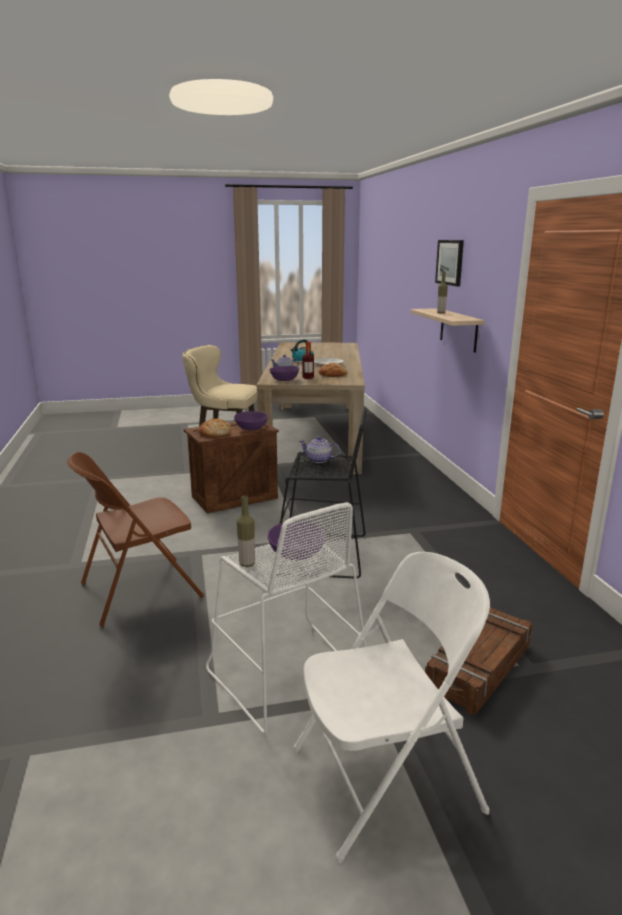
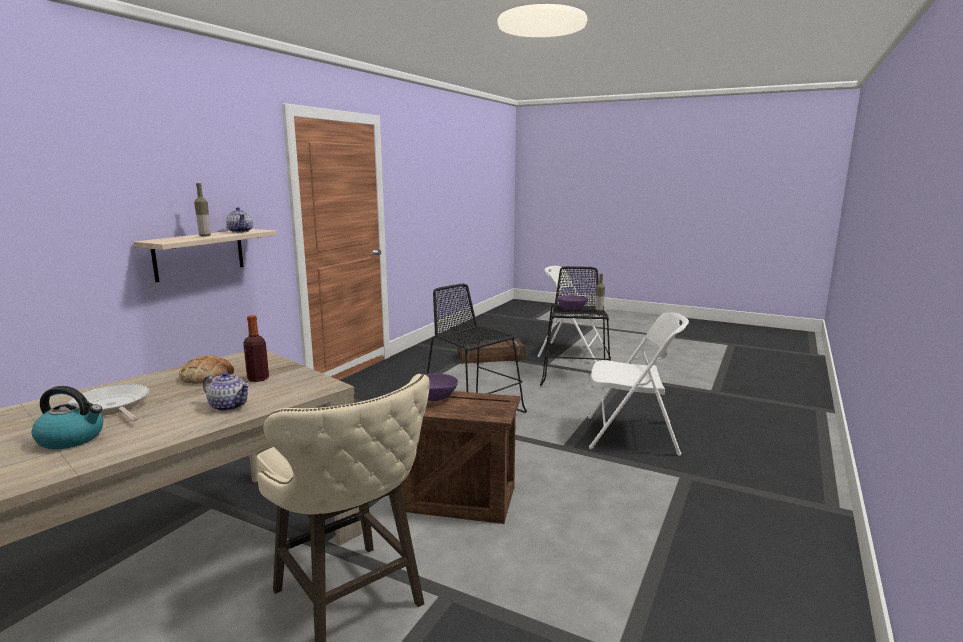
camera: 140 degrees left, 5 degrees down
(141, 589) = (631, 435): brown chair -> white chair
(215, 432) = (483, 404): bread -> none
(284, 380) = (296, 384): purple bowl -> none
(287, 674) = (576, 378): white stool -> black stool
(319, 460) = (467, 337): teapot -> teapot (240, 231)
(450, 262) = (151, 173): picture -> none

